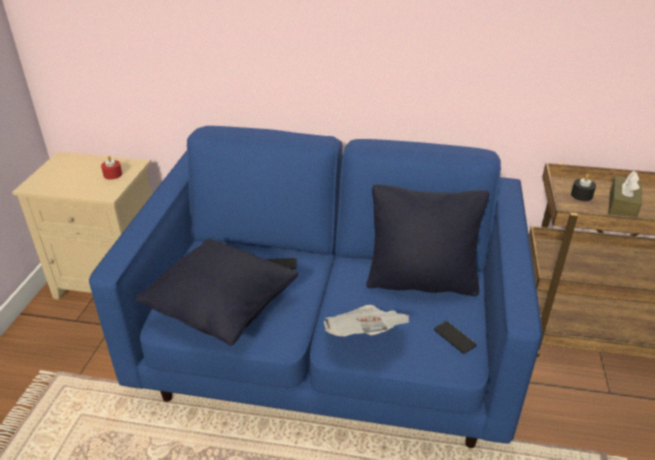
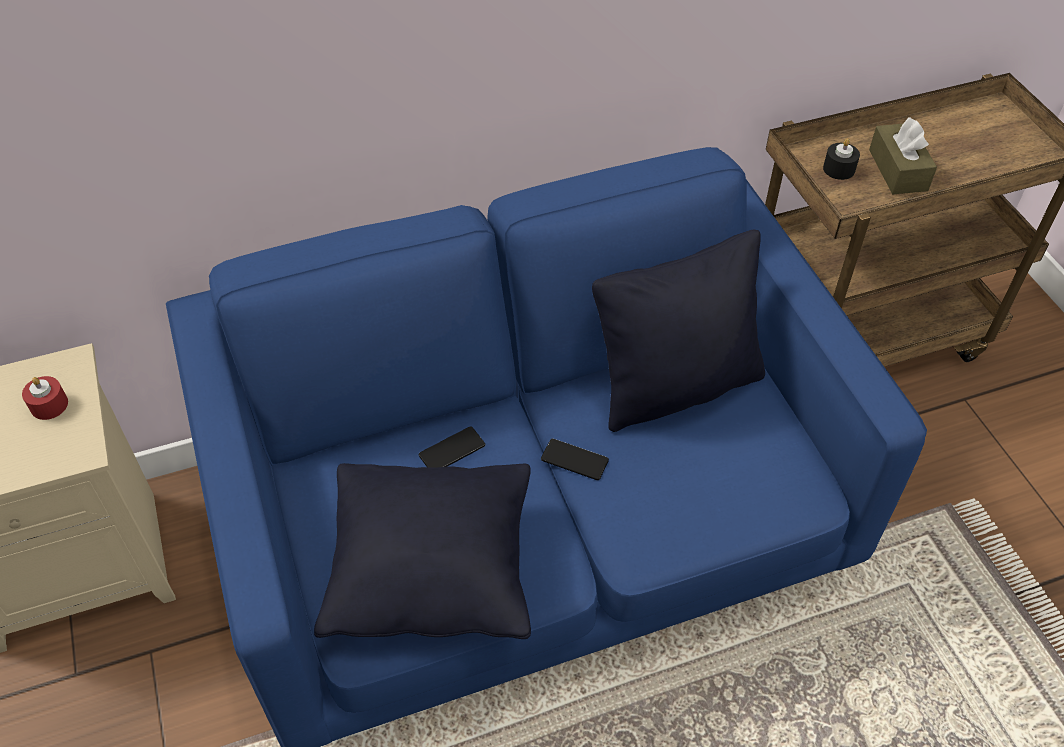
camera: 30 degrees left, 15 degrees up
(364, 337) = (665, 517): newspaper -> none
(454, 337) = (777, 460): phone -> phone (574, 460)

